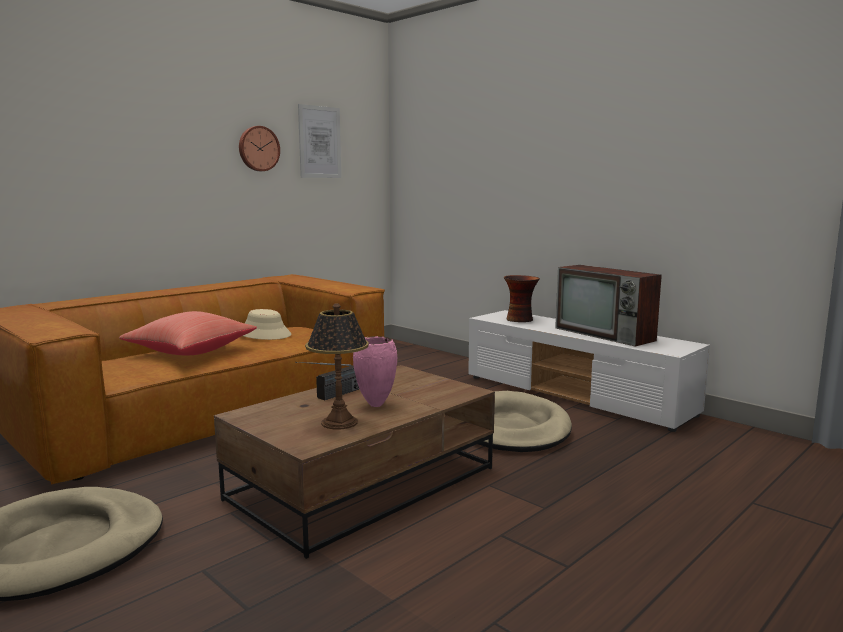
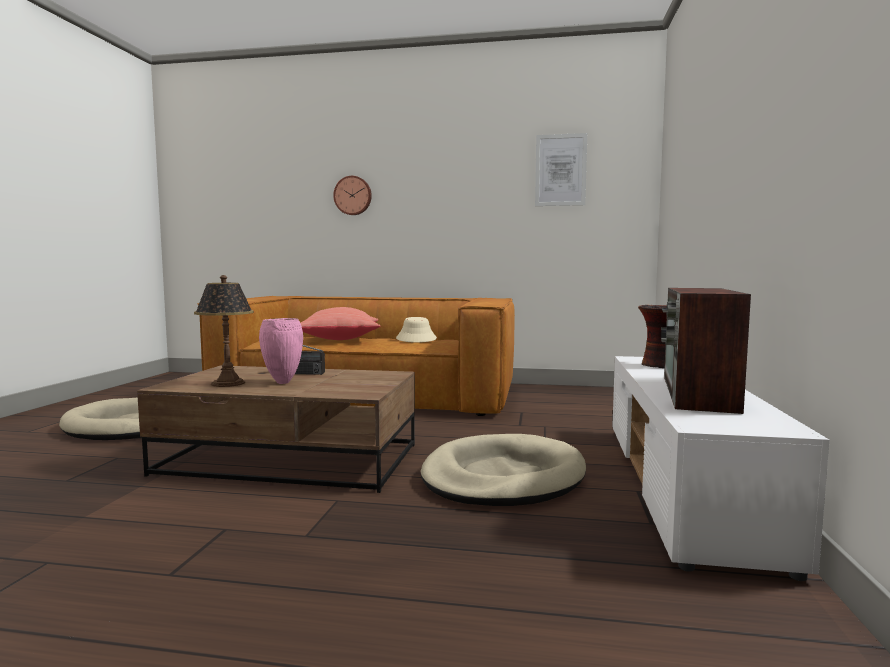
camera: 55 degrees right, 5 degrees down
(258, 148) = (490, 181): wall clock -> wall clock (353, 195)

